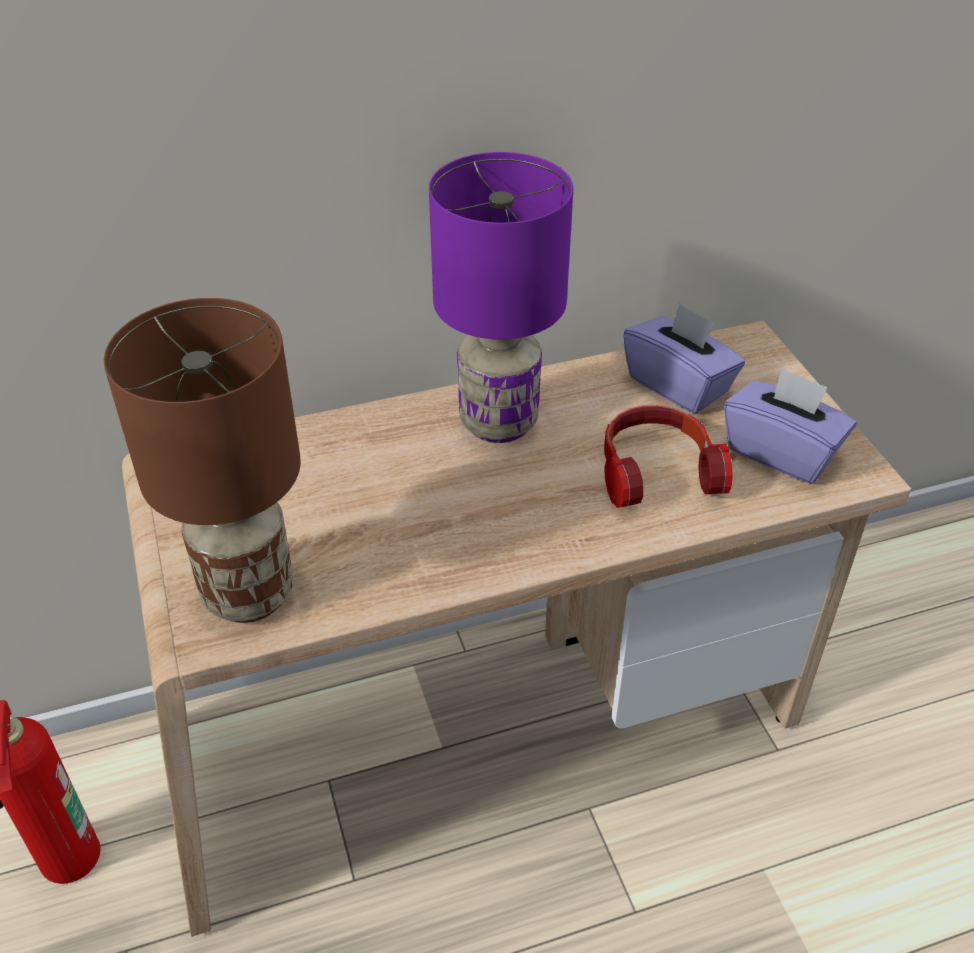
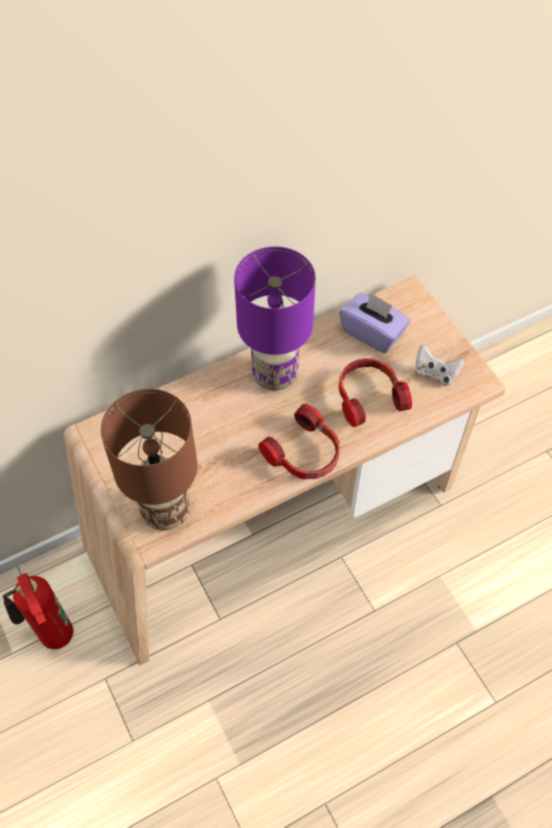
camera: 10 degrees left, 15 degrees up
(524, 540) = (305, 454): none -> headphones
(781, 452) = (435, 373): purple tissue box -> white game controller

